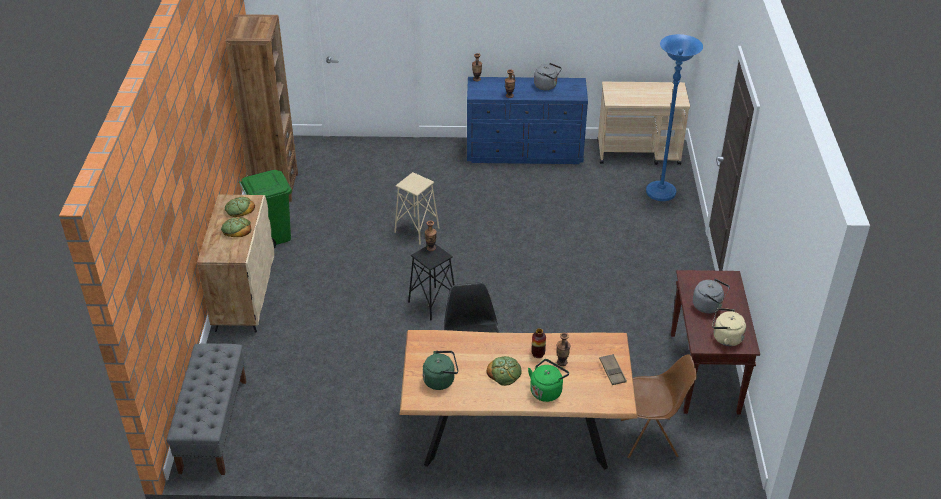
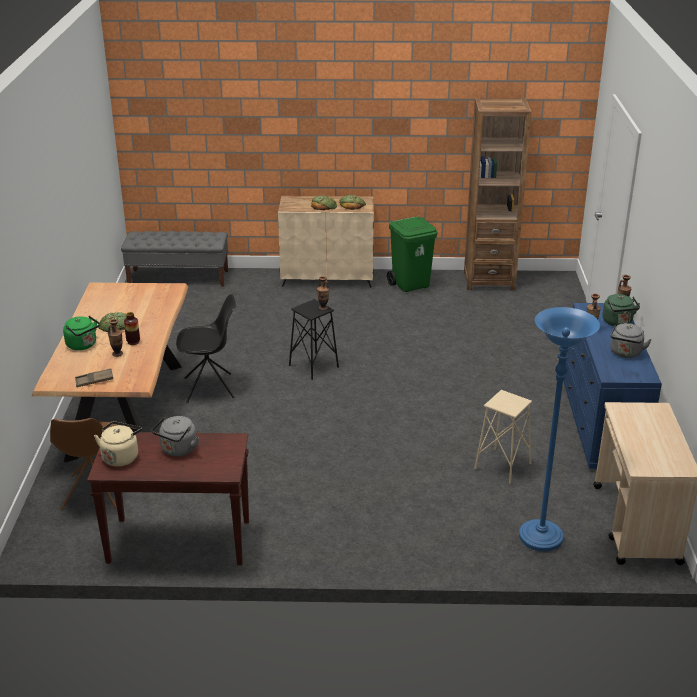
camera: 90 degrees right, 10 degrees down
(417, 230) = (430, 356): beige stool -> beige stool (502, 466)
(441, 380) = (116, 297): green kettle -> green kettle (618, 323)

